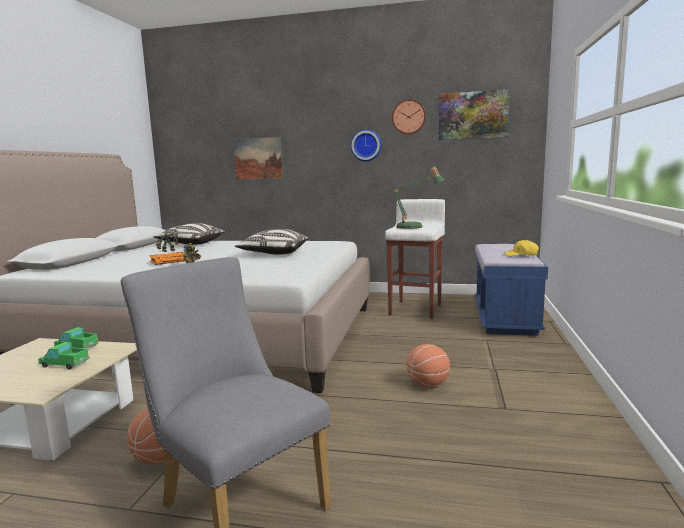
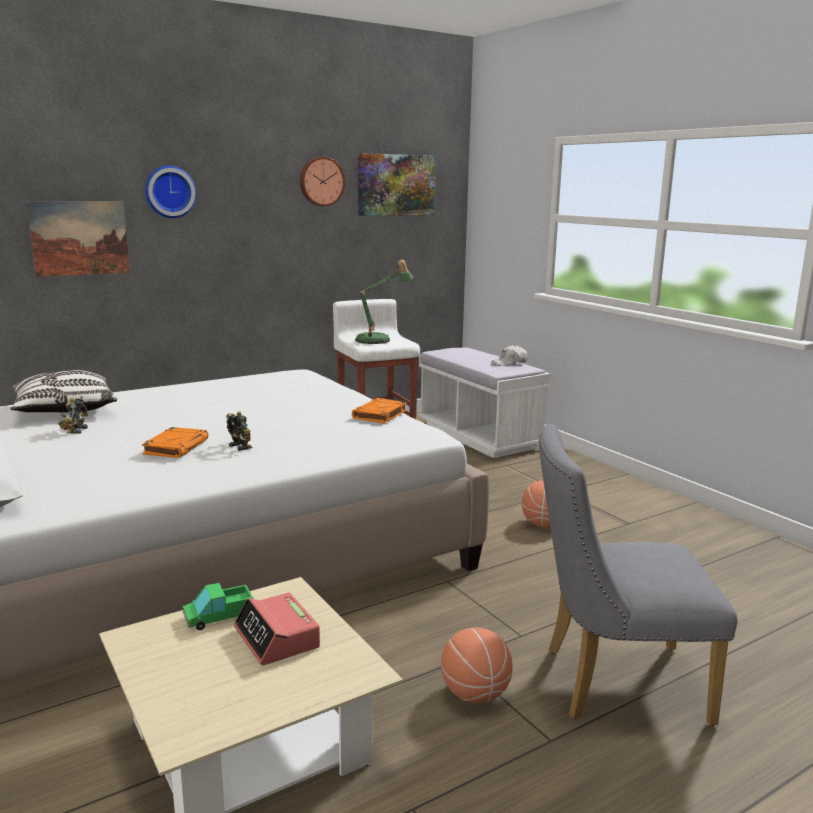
camera: 45 degrees left, 5 degrees up
(64, 364) = (277, 638): toy truck -> alarm clock
(274, 253) = (282, 405): pillow -> none
(299, 263) = (379, 415): none -> orange book
(366, 145) = (264, 220): wall clock -> wall clock (169, 192)
(505, 318) = (478, 437): blue bench -> white bench
(521, 255) = (509, 362): yellow cap -> white cap

